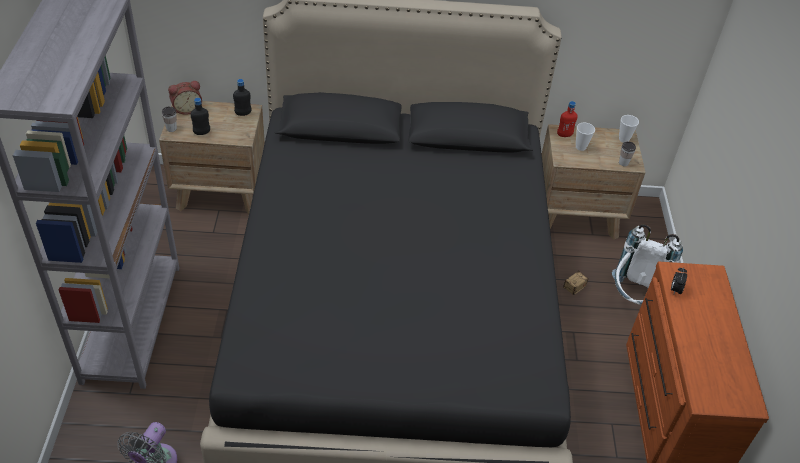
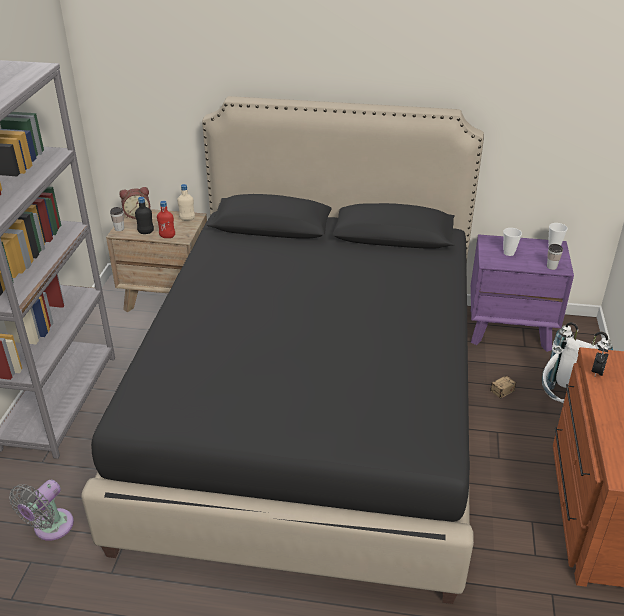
camera: 10 degrees right, 10 degrees down
(243, 113) = (187, 219): black bottle -> beige bottle
(564, 135) = (493, 243): red bottle -> red bottle (167, 236)
(577, 215) = (510, 329): brown nightstand -> purple nightstand

